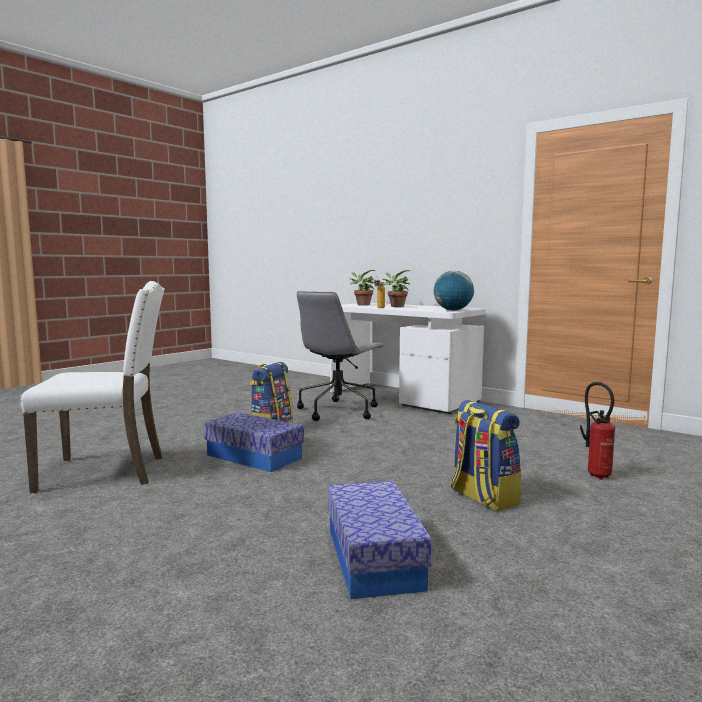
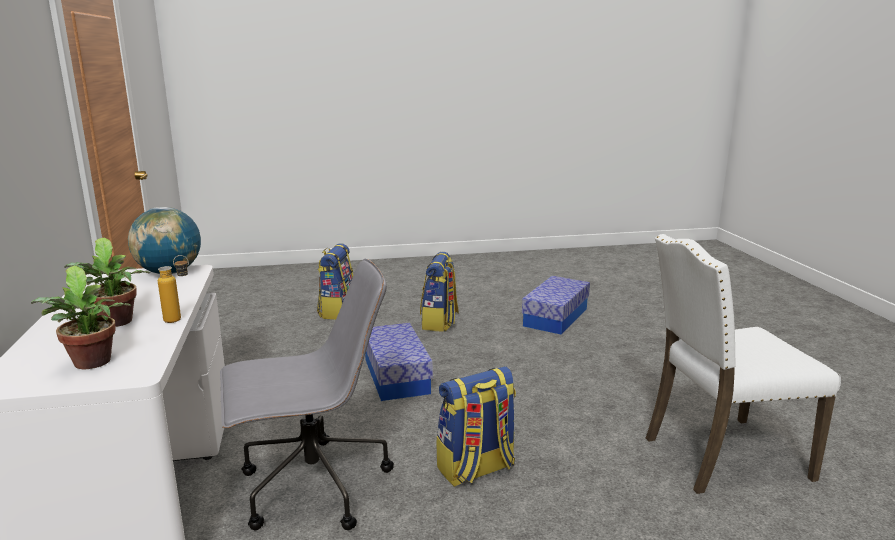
camera: 140 degrees left, 10 degrees up
(106, 472) = (721, 456): white chair -> white chair turned 45 degrees counterclockwise
(254, 457) = (546, 421): storage box -> storage box (396, 376)
(596, 474) = (337, 311): fire extinguisher -> backpack

